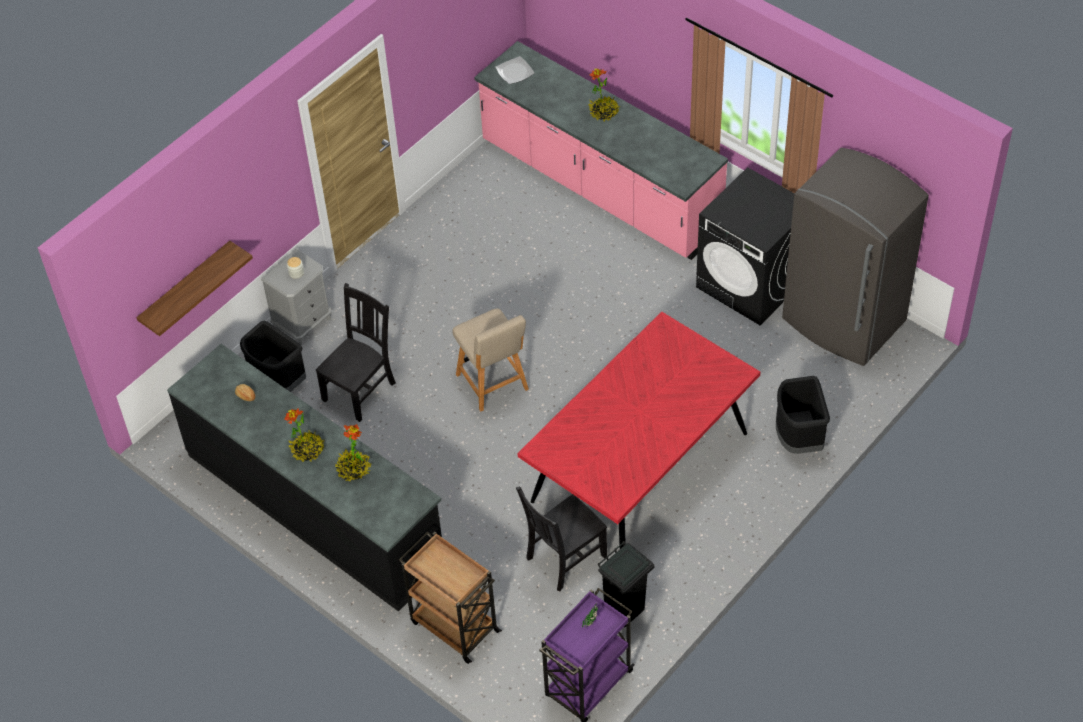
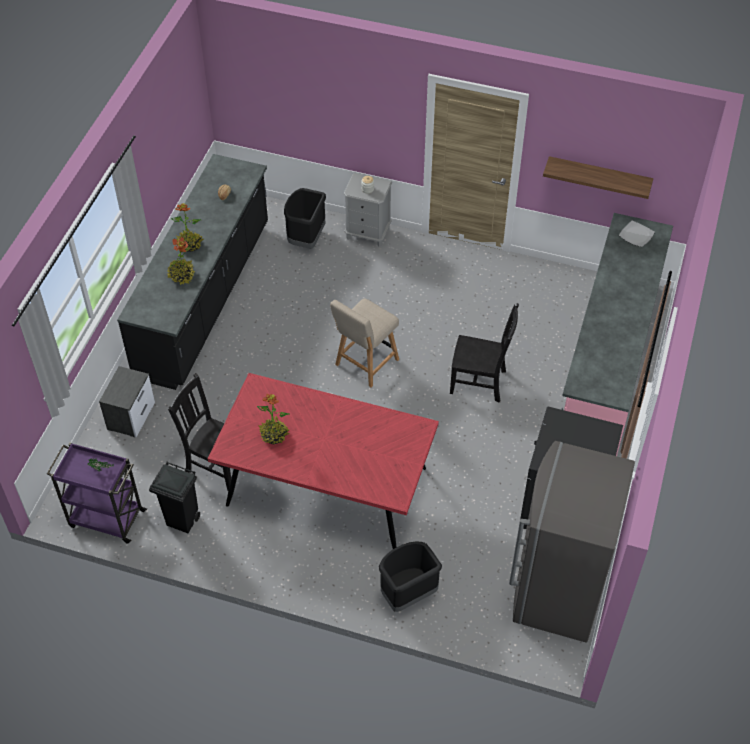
camera: 65 degrees right, 0 degrees up
(186, 287) = (288, 119): shelf -> shelf (599, 176)
(360, 389) = (322, 287): black chair -> black chair (480, 382)
(453, 625) = (131, 415): brown cart -> nightstand
(604, 112) = (628, 307): potted plant -> potted plant (274, 435)

